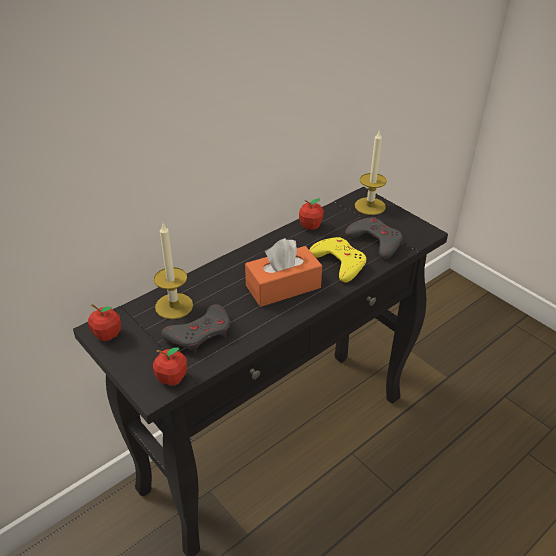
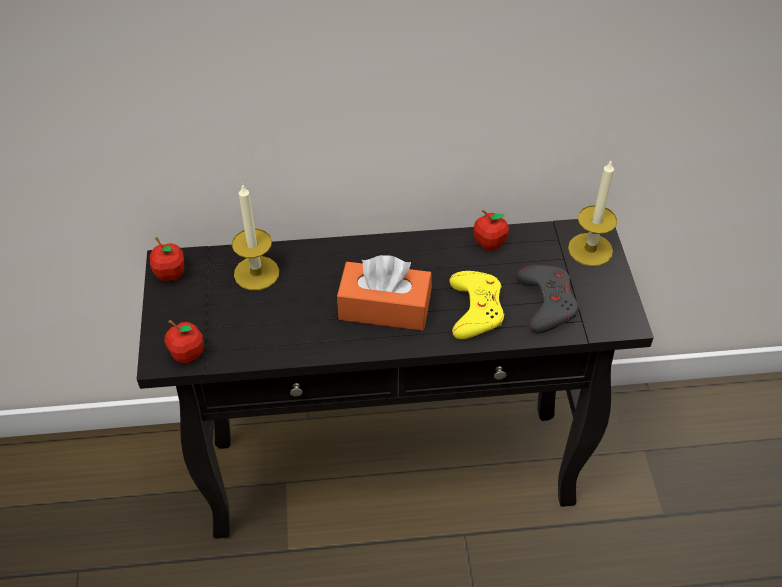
camera: 35 degrees right, 10 degrees up
(200, 333) = (254, 318): grey game controller -> none

